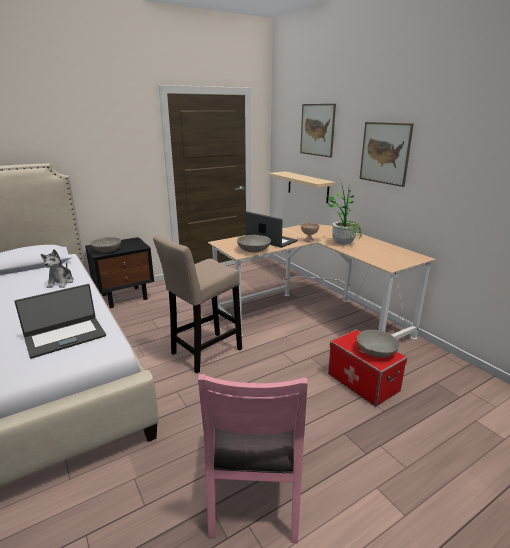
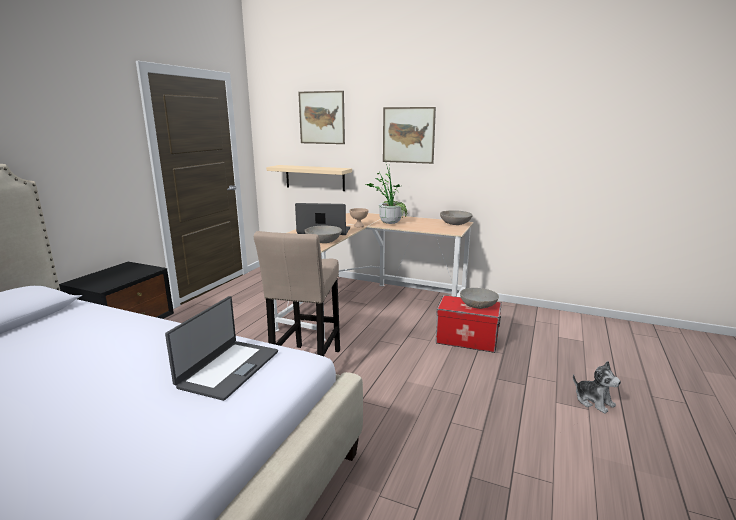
camera: 35 degrees left, 5 degrees down
(61, 282) = (107, 326): plush toy -> plush toy (593, 401)
(107, 250) = (107, 282): grey bowl -> grey bowl (455, 223)
(255, 486) = (484, 443): pink chair -> none

